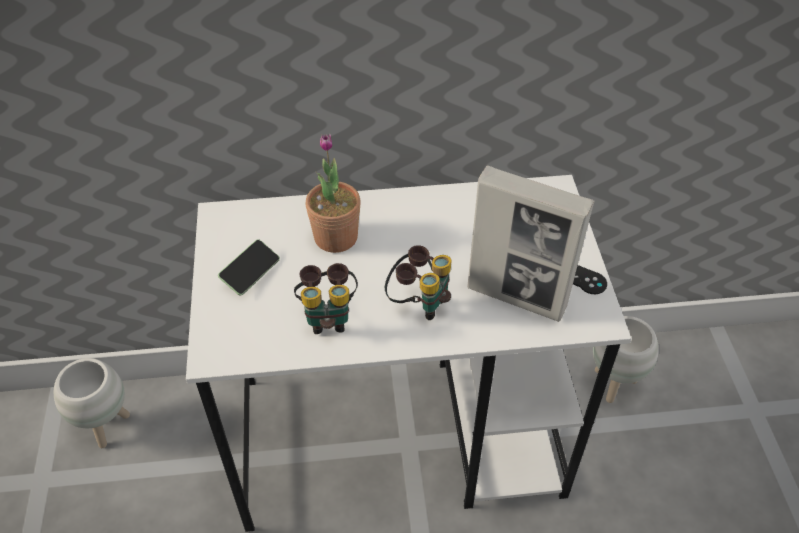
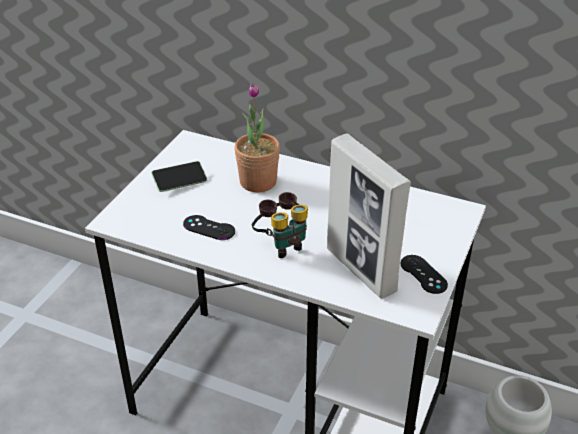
camera: 30 degrees right, 10 degrees down
(106, 426) = (88, 299): white planter -> none
(328, 316) = (209, 228): binoculars -> black game controller

